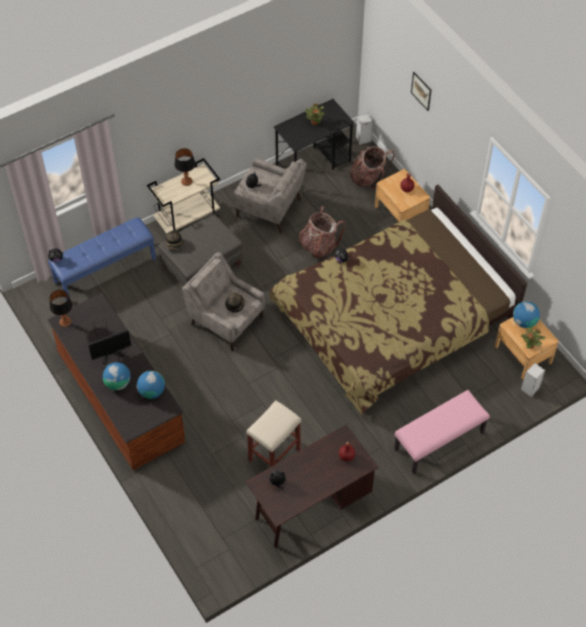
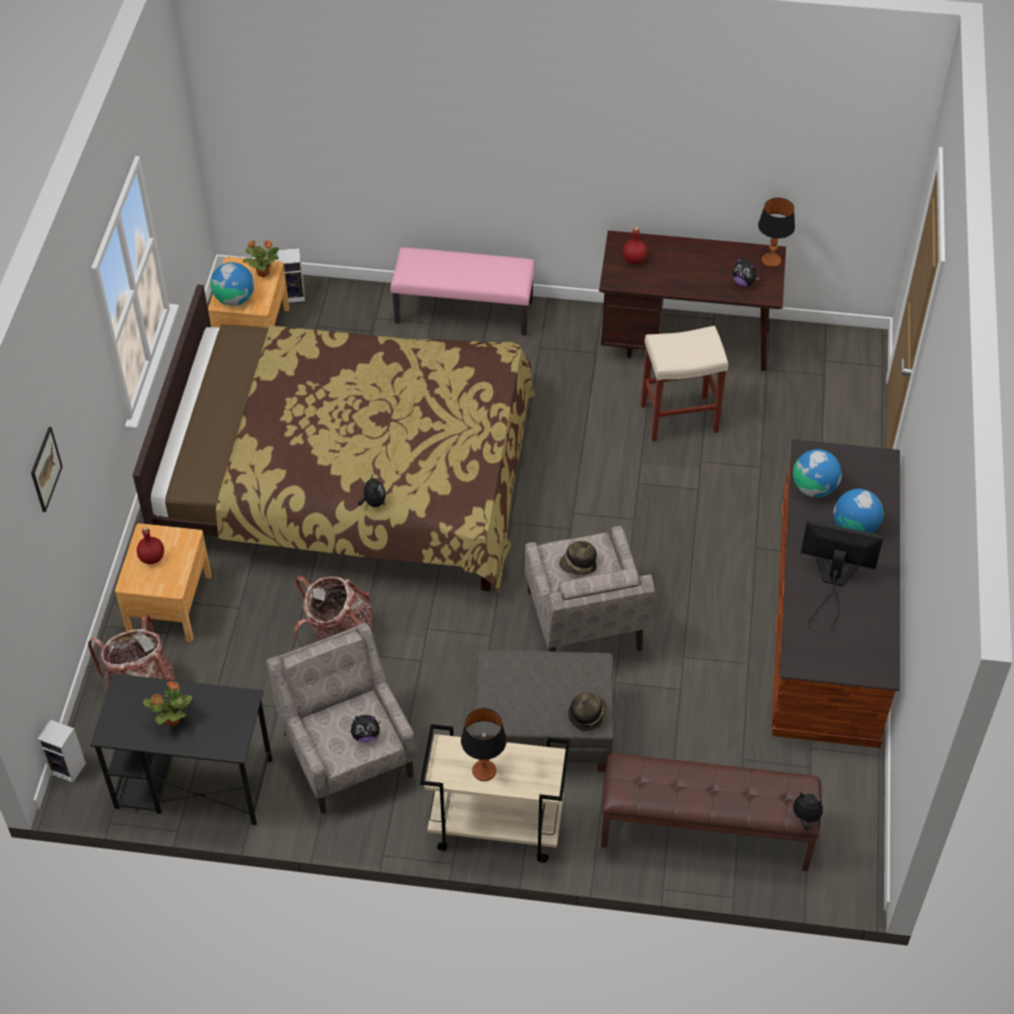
camera: 140 degrees left, 5 degrees down
(65, 322) = (873, 666): table lamp -> table lamp (771, 261)
(105, 270) = (705, 833): blue bench -> brown bench

